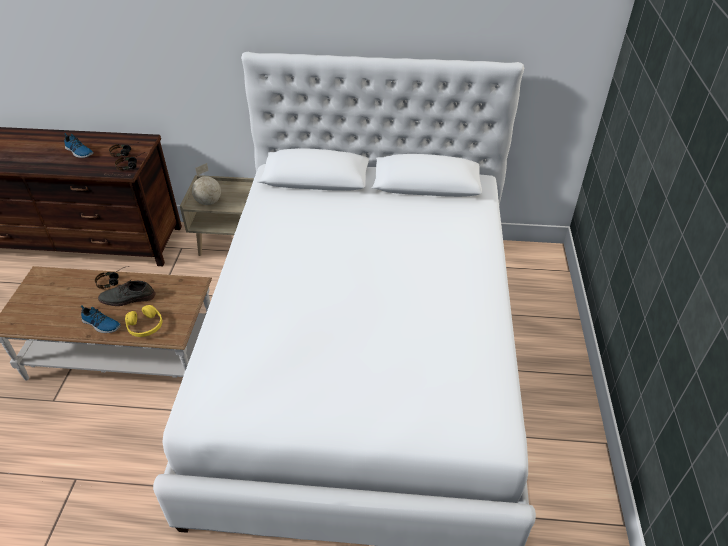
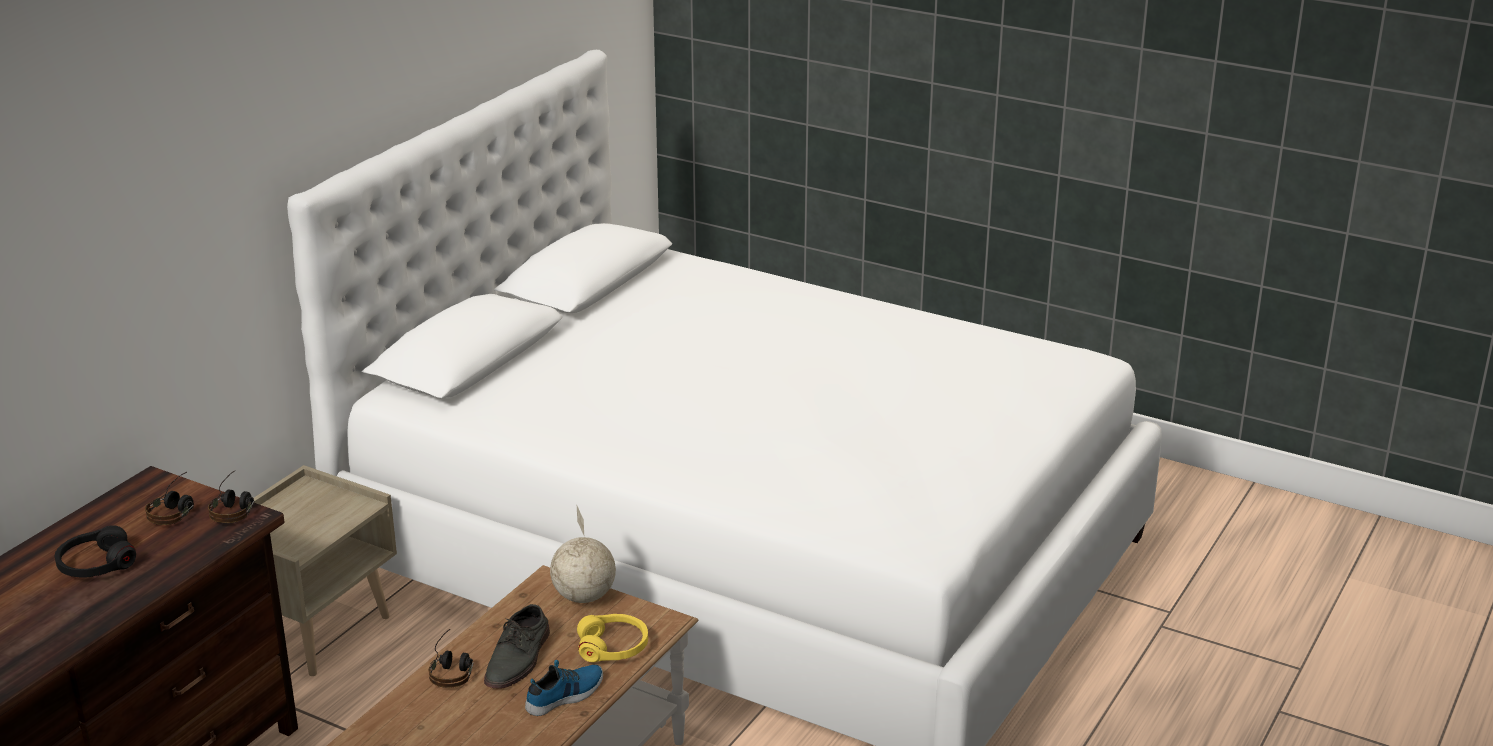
camera: 65 degrees left, 15 degrees down
(79, 152) = (96, 564): shoe -> black headphones
(209, 202) = (312, 533): globe -> globe (584, 596)

